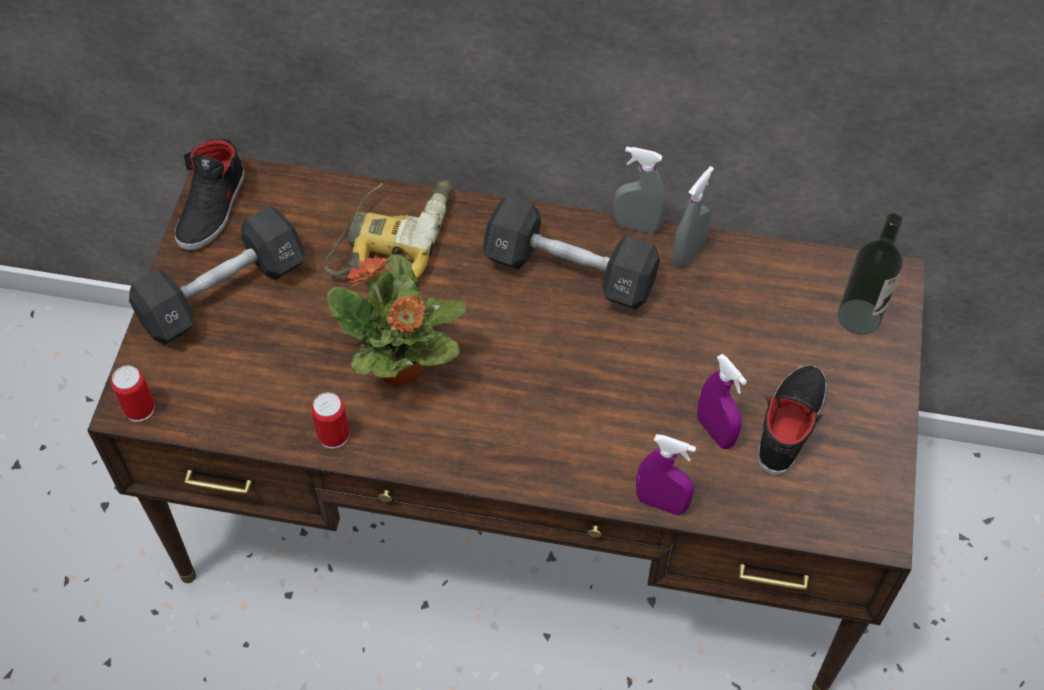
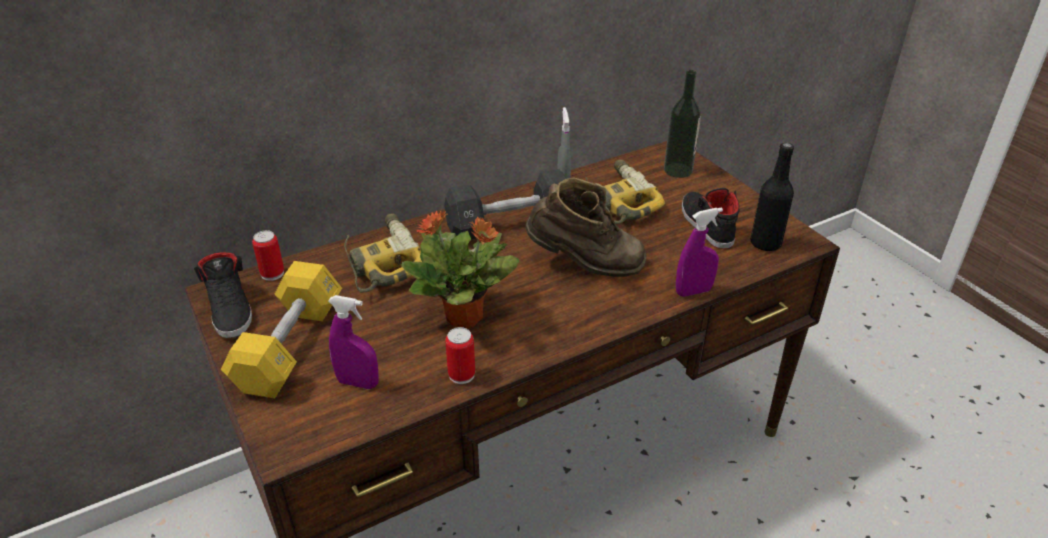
camera: 40 degrees left, 20 degrees down
(139, 409) = (295, 445): can -> can (272, 274)
(223, 293) = (289, 347): black dumbbell -> yellow dumbbell
(586, 386) = (585, 266): none -> brown boot
(636, 226) = (521, 189): grey spray bottle -> none
(715, 431) = (677, 247): purple spray bottle -> purple spray bottle (358, 383)
(728, 317) = (618, 200): none -> power drill
(825, 499) = (765, 243): none -> black bottle

